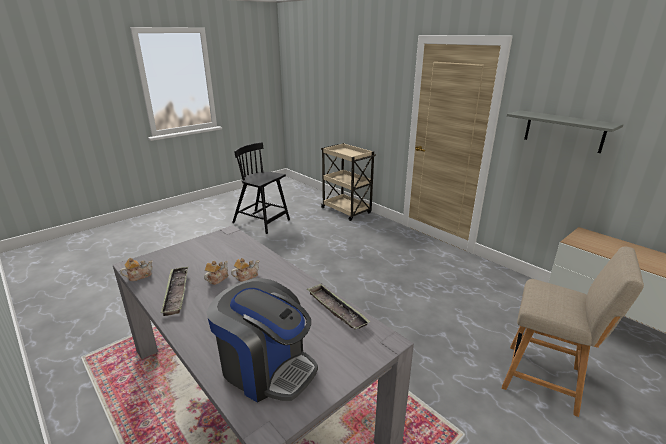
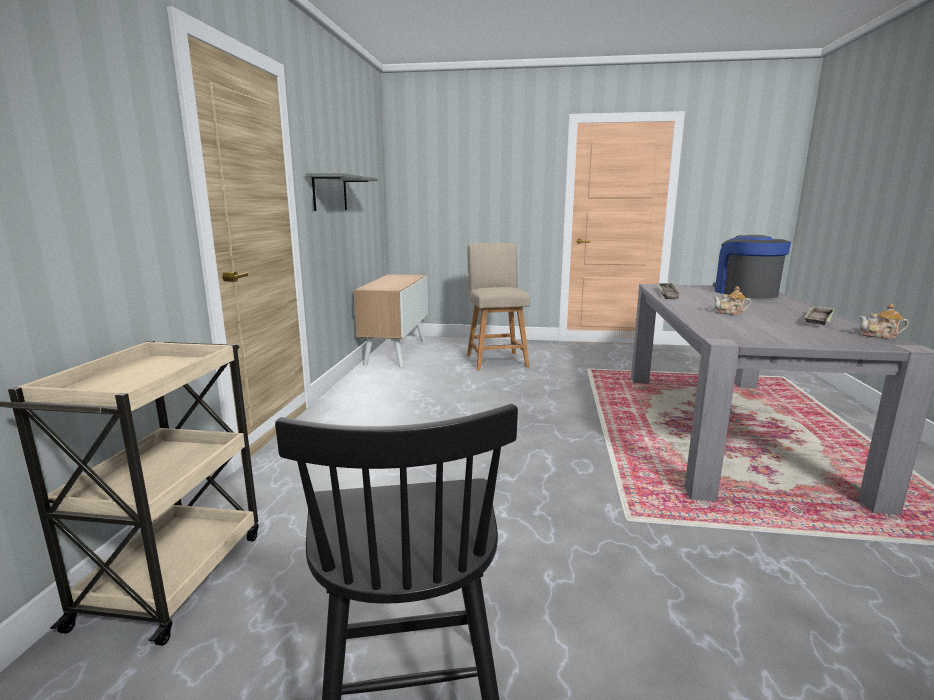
camera: 130 degrees left, 10 degrees down
(217, 279) = (766, 317): teapot -> none

